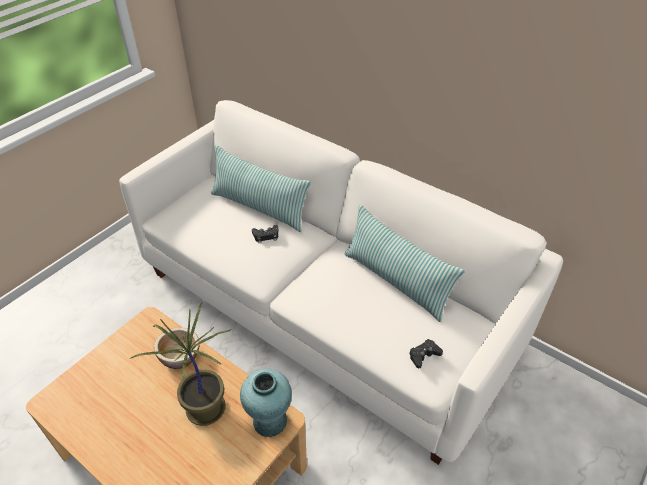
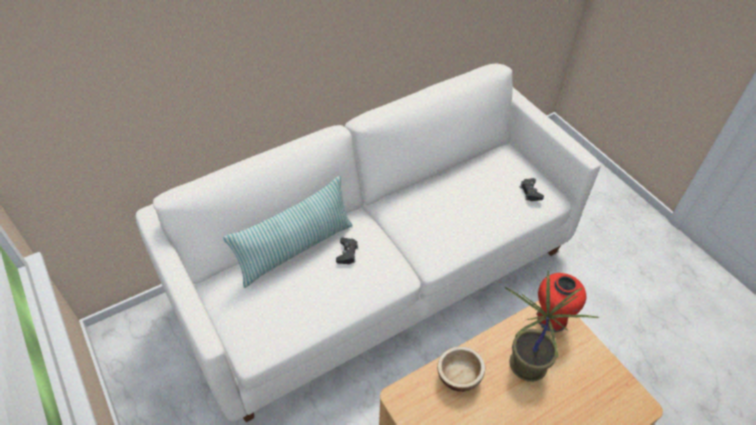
camera: 70 degrees left, 5 degrees up
(269, 421) = (551, 319): turquoise vase -> red vase
(396, 281) = (447, 180): pillow -> none

